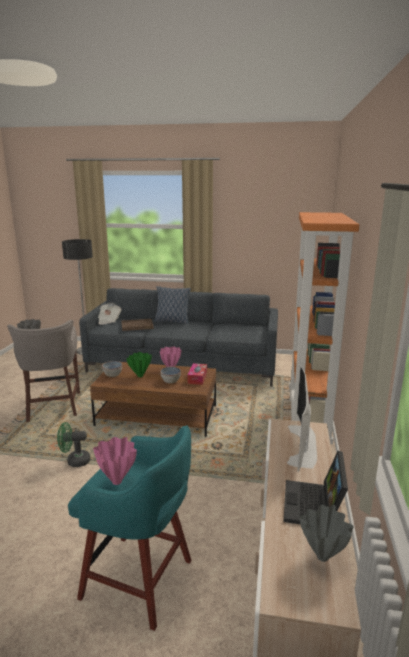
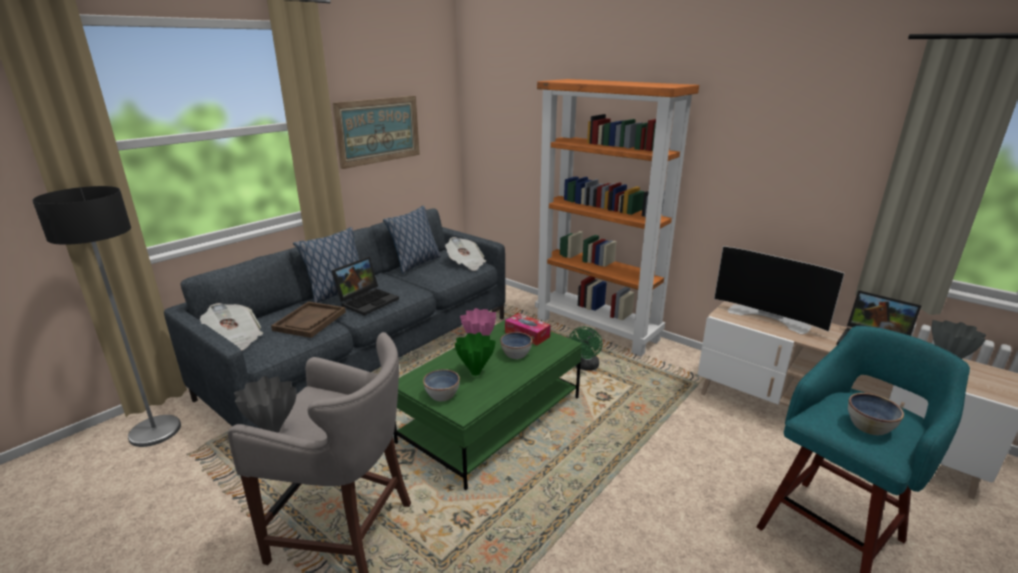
camera: 60 degrees left, 5 degrees up
(74, 461) = (556, 537): green fan -> green fan (585, 367)
(117, 481) = (869, 426): pink vase -> bowl
(157, 415) = (491, 419): brown coffee table -> green coffee table
(171, 328) = (368, 300): none -> laptop
(231, 324) = (415, 264): none -> pillow
(251, 237) = (378, 130): none -> picture
(251, 335) = (466, 264): none -> newspaper

